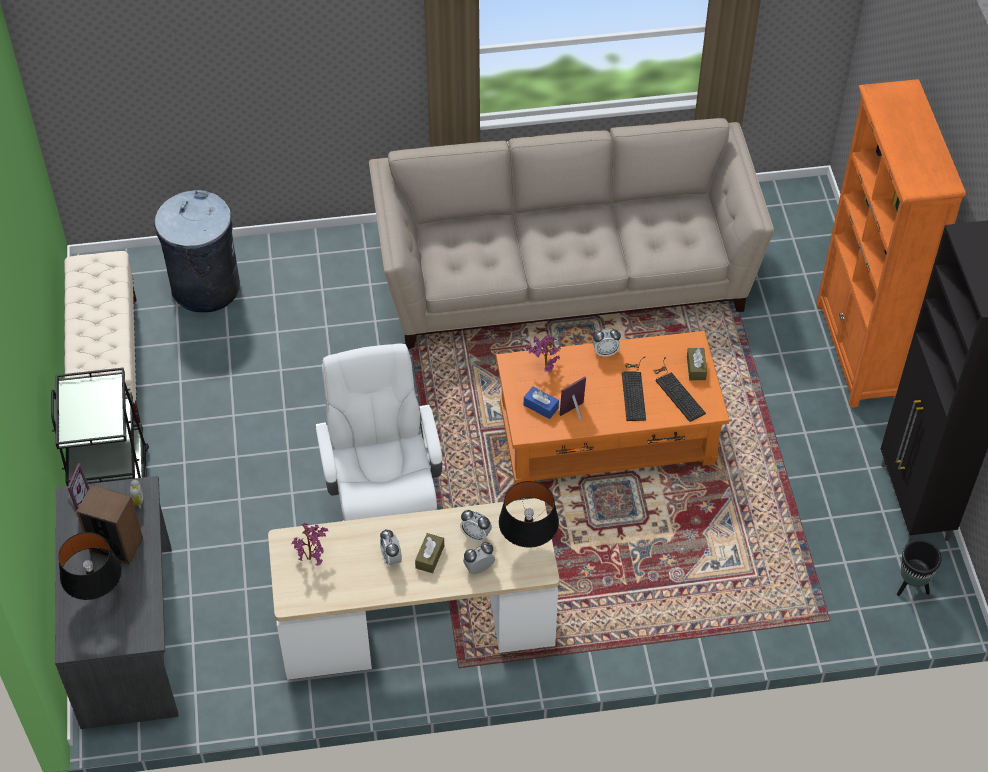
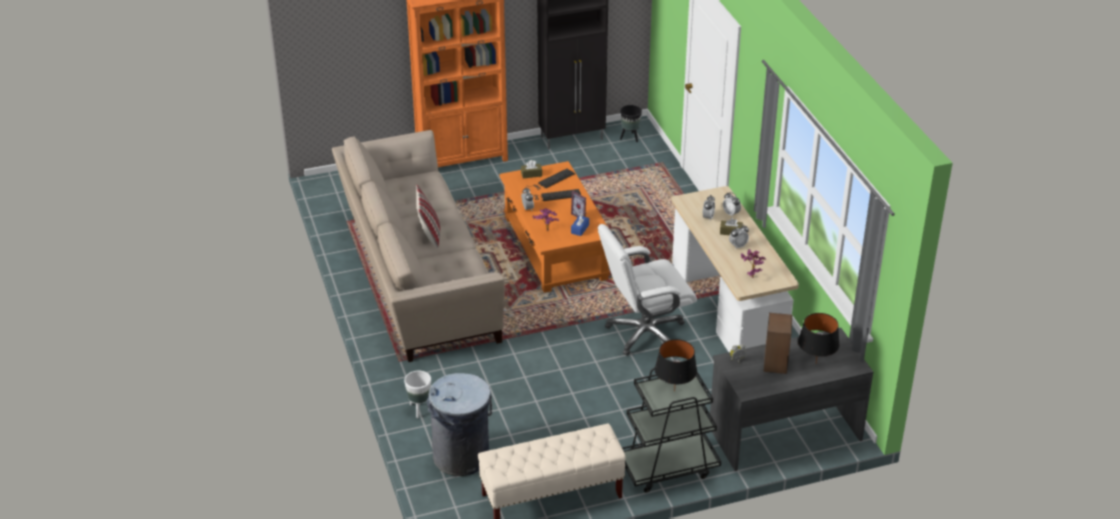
camera: 100 degrees left, 15 degrees down
(76, 500) = (748, 389): picture frame -> none
(300, 256) = (419, 409): none -> white planter
(528, 543) = (706, 198): black table lamp -> black table lamp (674, 391)
(561, 237) = (429, 234): none -> pillow

